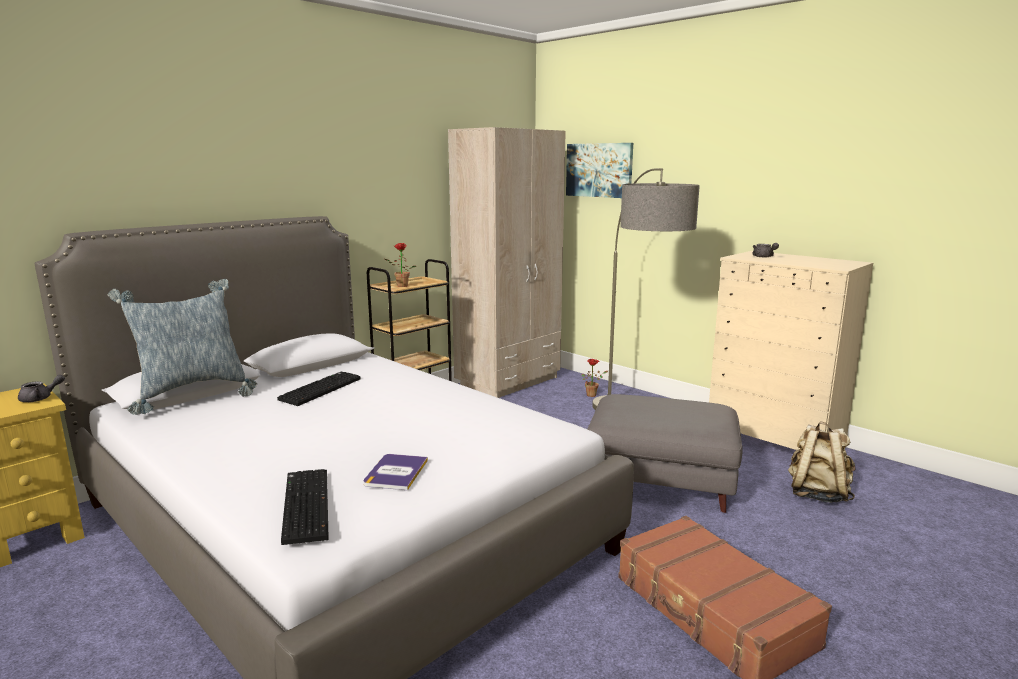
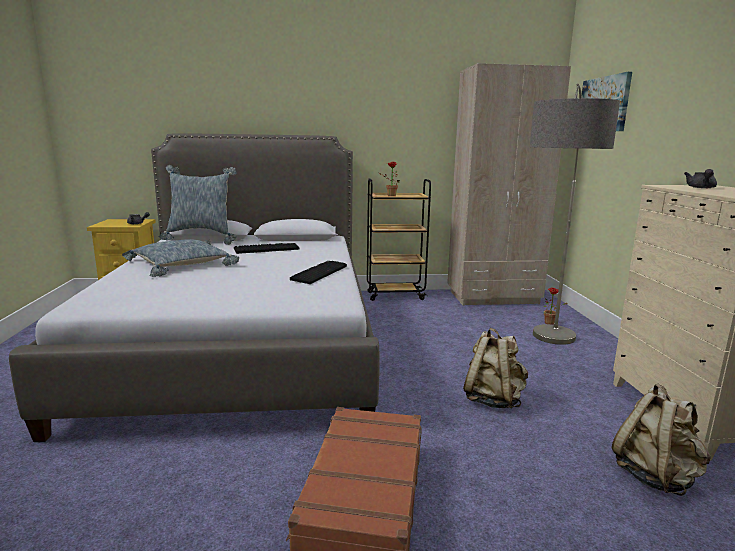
camera: 40 degrees right, 0 degrees up
(262, 440) = (182, 262): none -> pillow
(304, 506) = (116, 290): keyboard -> keyboard (319, 273)
(396, 472) = (190, 292): book -> none
(659, 483) = (493, 400): grey ottoman -> beige backpack

